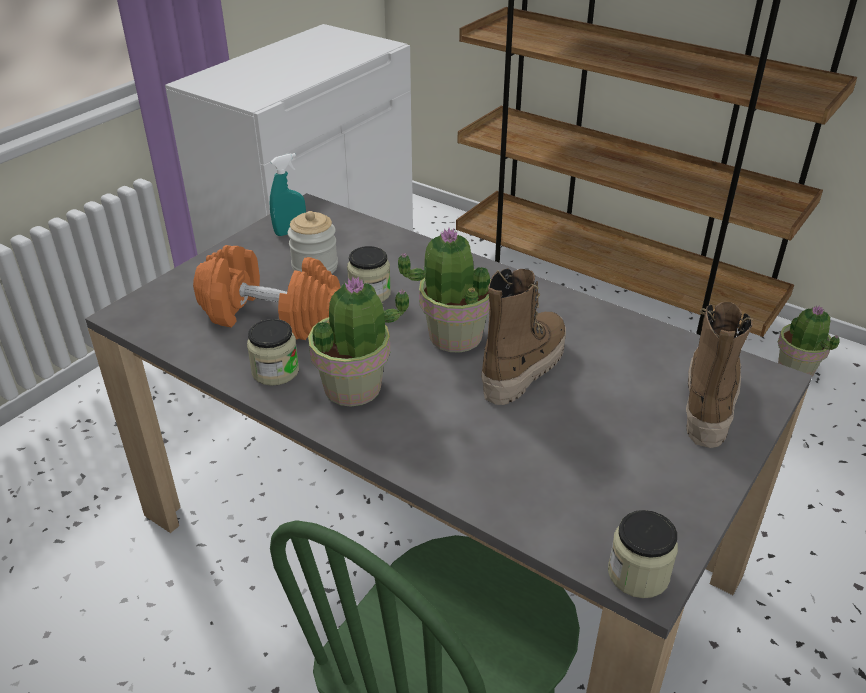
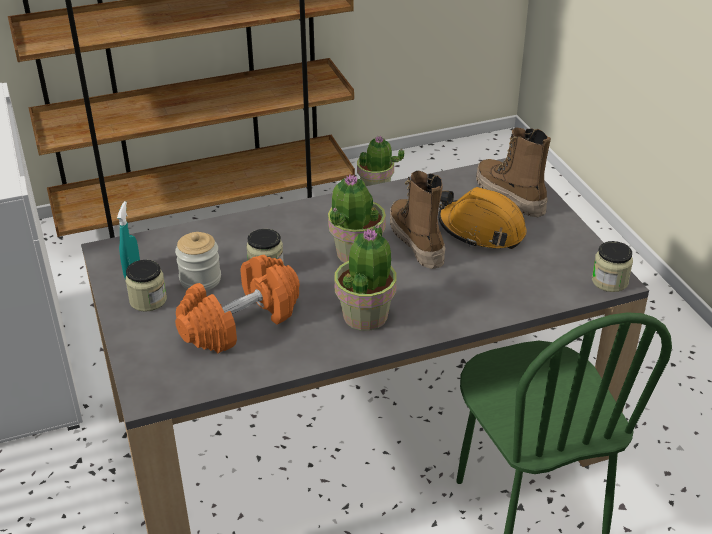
camera: 55 degrees left, 0 degrees up
(275, 371) = (311, 343): jar -> jar (148, 300)
(606, 407) = (481, 230): none -> orange hard hat

